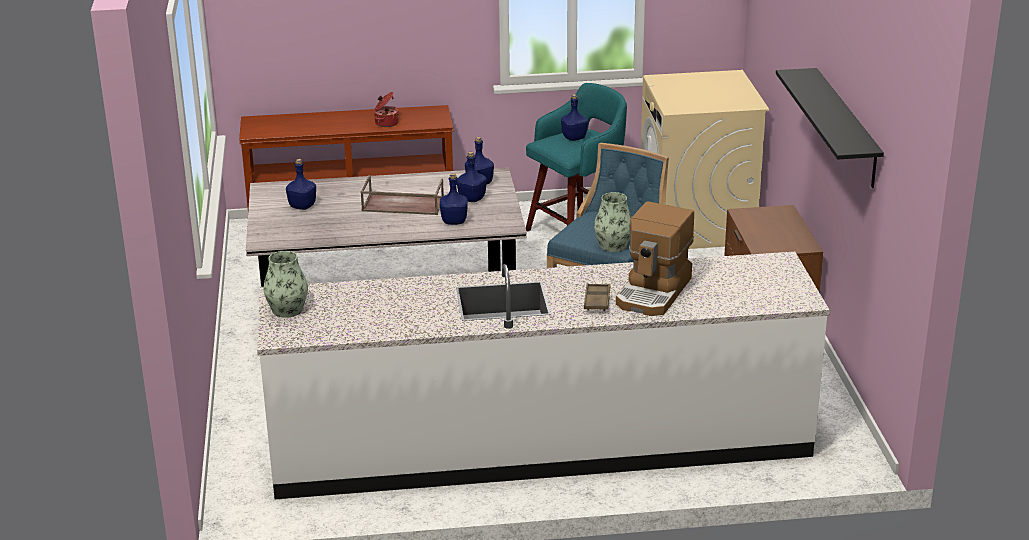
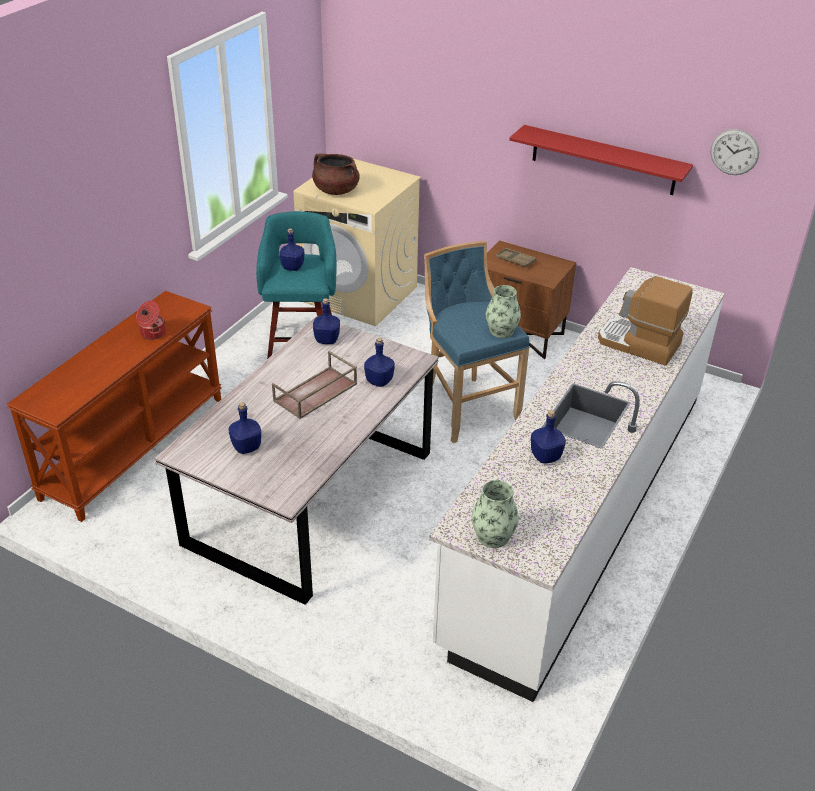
camera: 55 degrees left, 10 degrees up
(472, 198) = (350, 355): blue bottle -> blue bottle (545, 456)
(597, 300) = (628, 373): brown tray -> brown tray (515, 260)
(654, 292) = (638, 344): coffee machine -> coffee machine turned 150 degrees clockwise
(674, 88) = (335, 190): none -> brown cooking pot
(846, 128) = (603, 160): black shelf -> red shelf
(902, 146) = (734, 152): none -> wall clock

